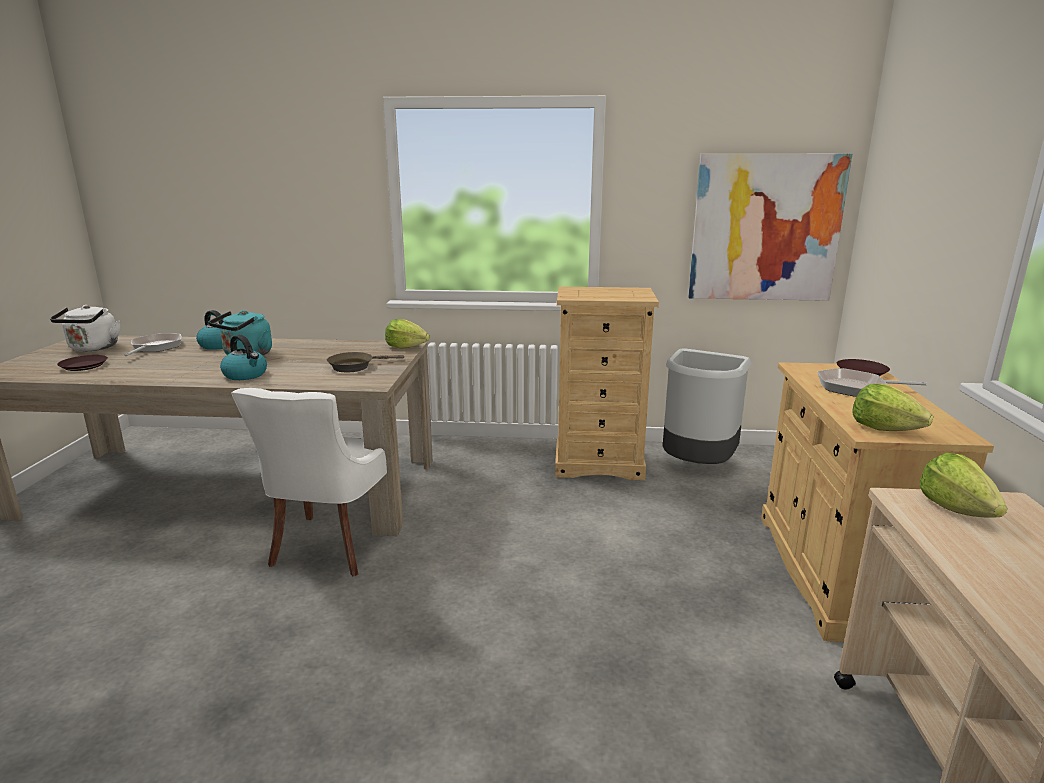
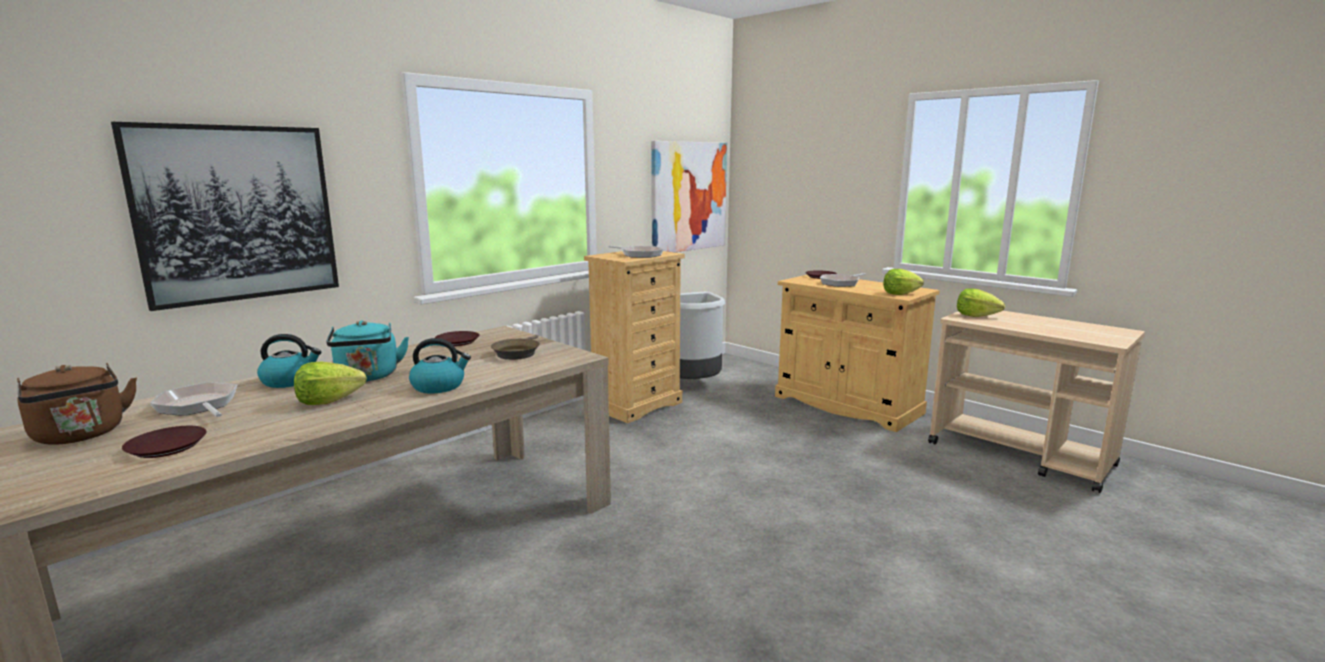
camera: 50 degrees left, 5 degrees down
(93, 348) = (81, 435): white kettle -> brown kettle
(256, 218) = (237, 214): none -> picture
(331, 546) = (578, 537): white chair -> none
(359, 345) = (457, 342): none -> brown plate
(406, 347) = (505, 332): lettuce -> lettuce (328, 401)
(607, 294) = (639, 255): none -> frying pan

